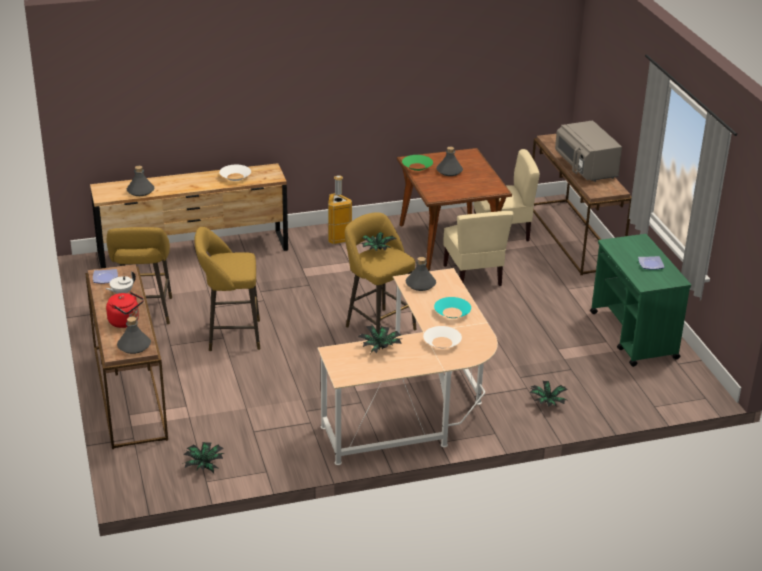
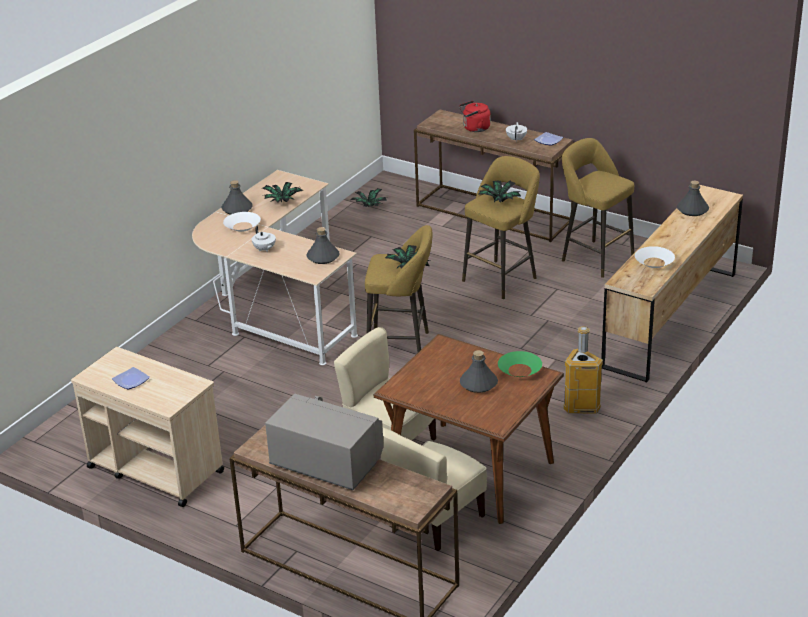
camera: 140 degrees right, 0 degrees up
(134, 346) = (440, 122): grey bottle -> grey bottle (237, 209)
(452, 312) = (264, 249): turquoise bowl -> white teapot
(547, 402) = (177, 363): potted plant -> potted plant (498, 201)
(633, 336) = (155, 469): green cart -> beige cart

